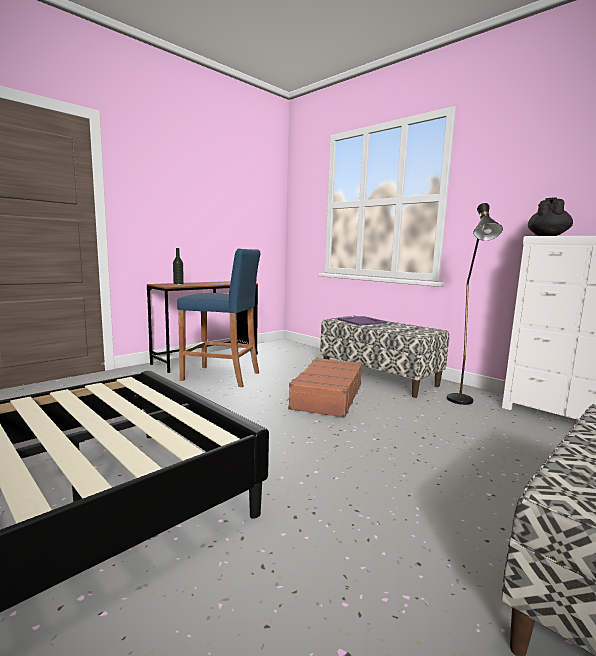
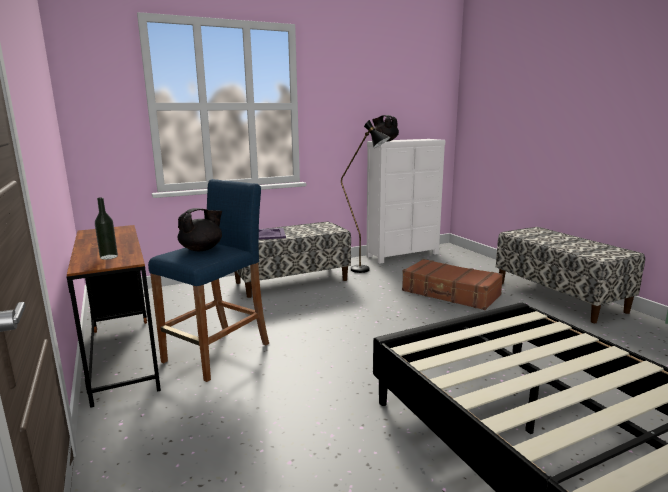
camera: 70 degrees left, 5 degrees up
(215, 293) = (202, 249): none -> black teapot
(327, 396) = (324, 309): brown suitcase -> brown suitcase (450, 293)

